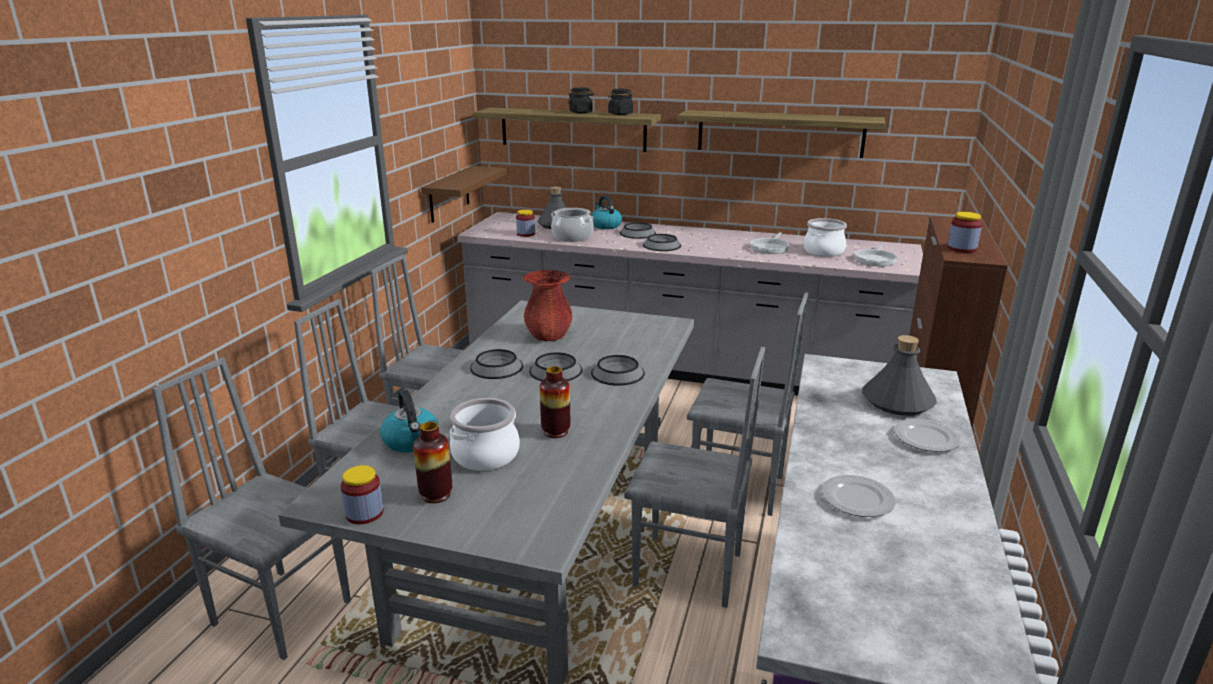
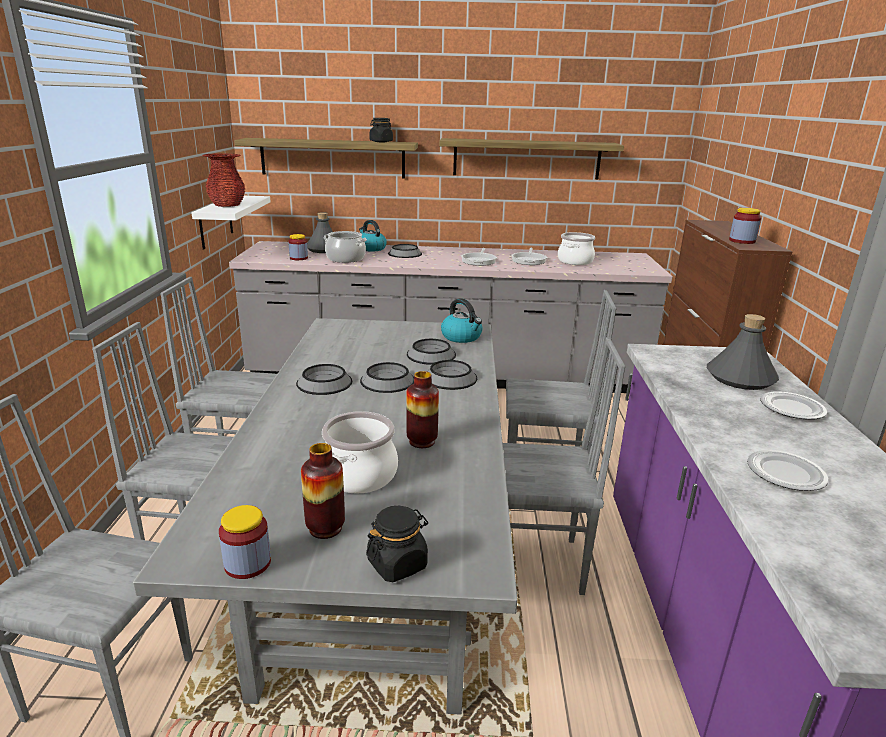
camera: 15 degrees left, 0 degrees up
(411, 441) = (267, 470): kettle -> kettle (462, 337)
(449, 194) = (215, 221): brown shelf -> white shelf
(548, 336) = (362, 348): red vase -> red vase (227, 205)
(581, 112) = (342, 140): black jar -> black jar (397, 564)
(662, 245) = (433, 262): bowl -> bowl (431, 354)
(875, 259) = (621, 265): frying pan -> frying pan (479, 261)

